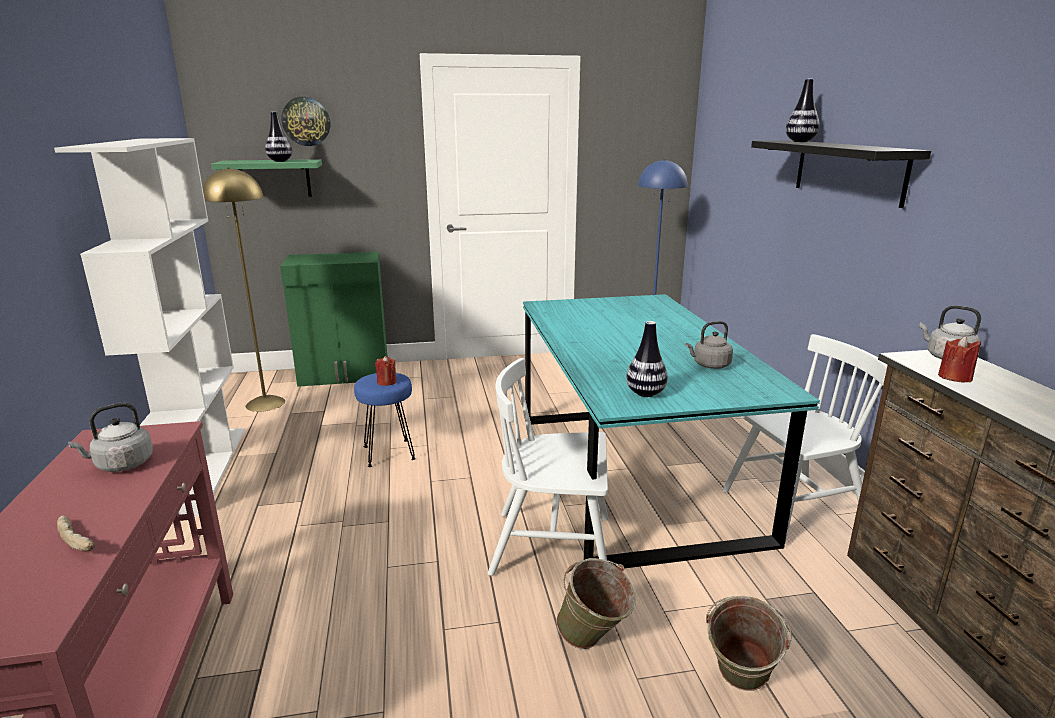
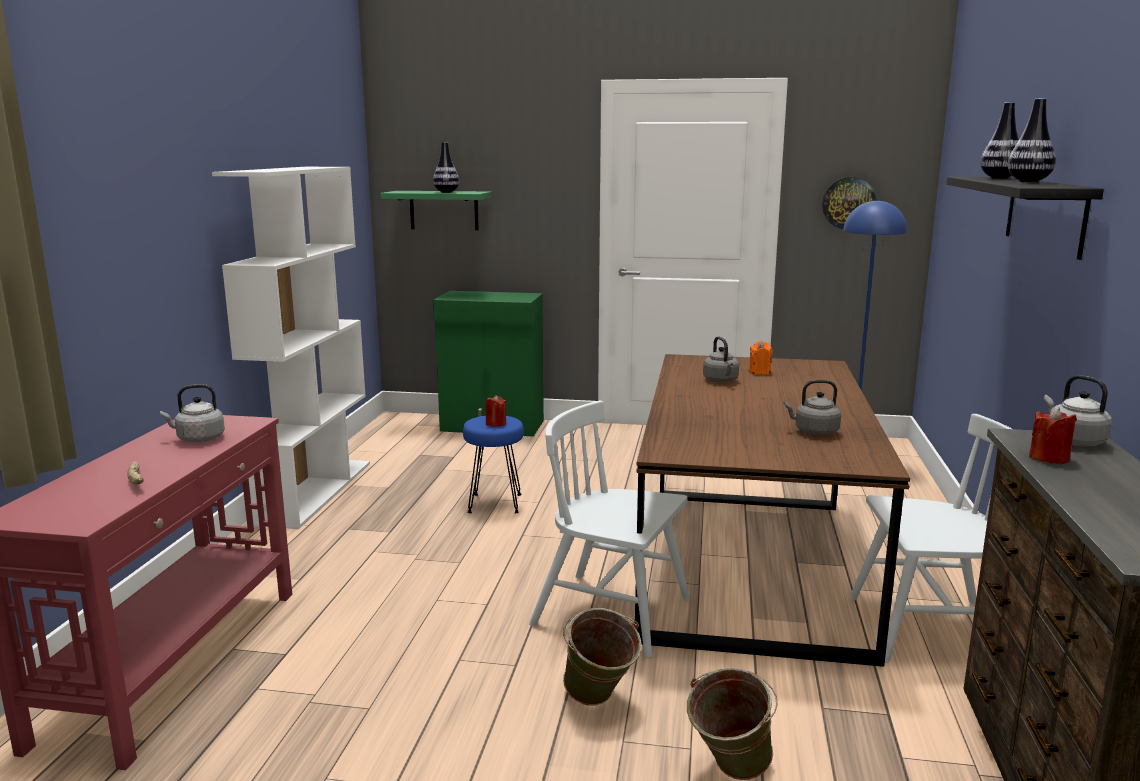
camera: 20 degrees right, 5 degrees down
(265, 403) = (401, 443): yellow floor lamp -> none
(306, 121) = (479, 152): wall clock -> wall clock (848, 203)
(592, 323) = (721, 381): none -> grey kettle
(613, 311) = (759, 372): none -> orange candle
(630, 473) = (747, 562): turquoise dining table -> brown dining table
(645, 393) = (709, 447): vase -> vase (1029, 181)

